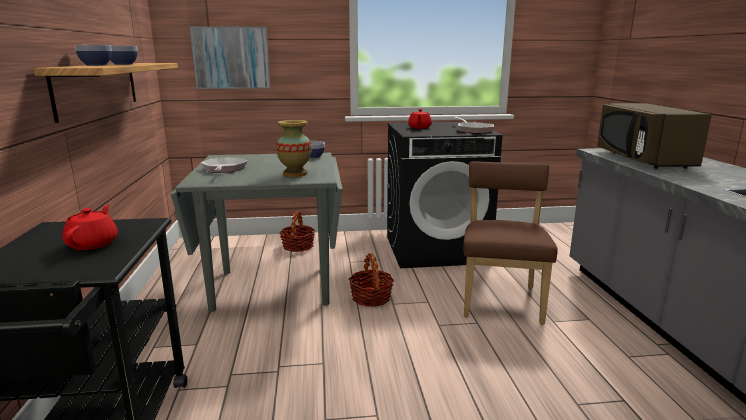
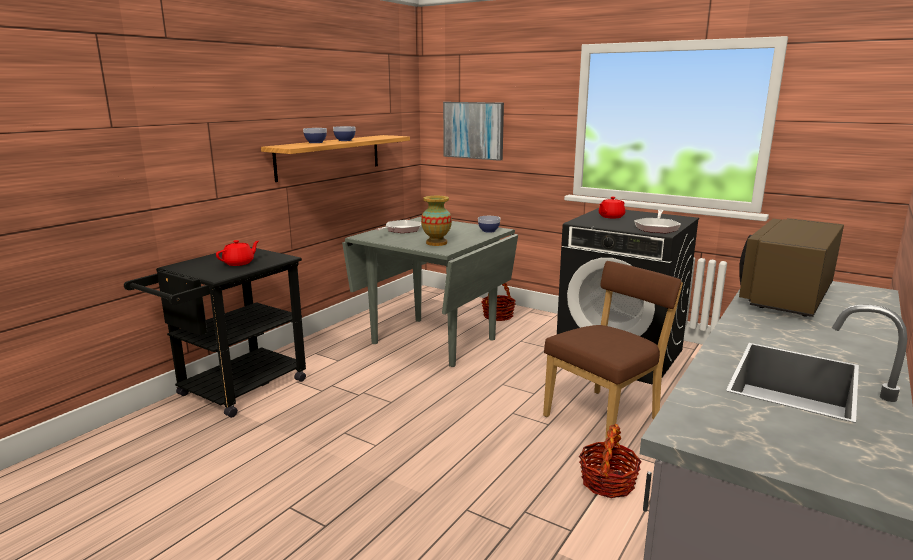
camera: 40 degrees right, 0 degrees up
(371, 298) = (492, 374): basket -> basket (607, 482)

